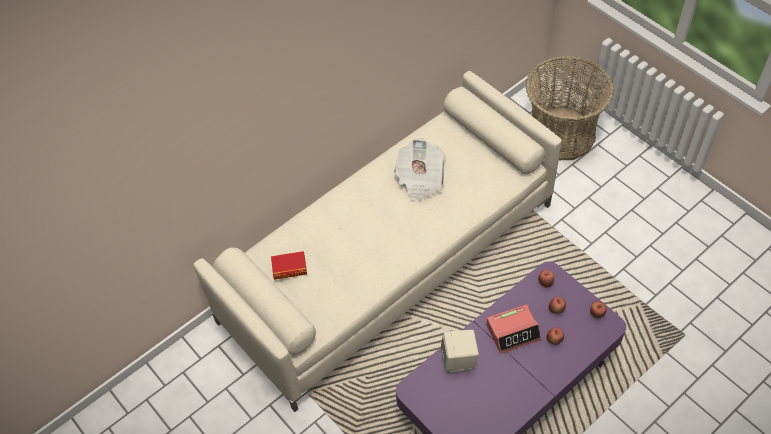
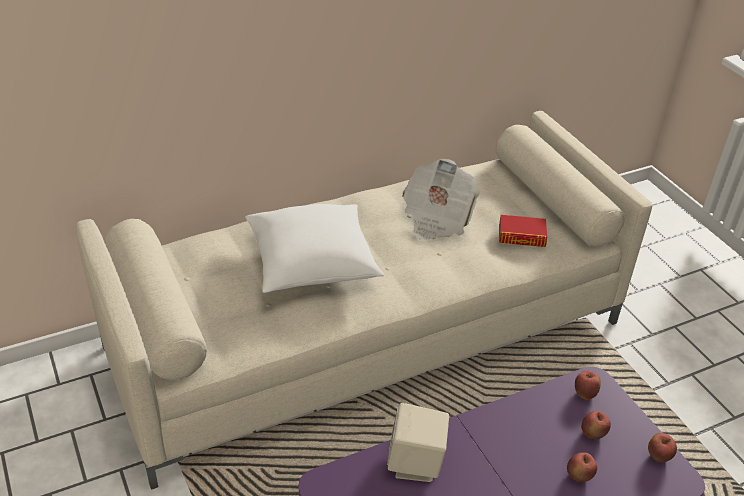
camera: 10 degrees right, 15 degrees down
(289, 268) = (211, 273): book -> book (521, 236)
(352, 242) = (312, 265): none -> white pillow
(513, 332) = (515, 447): alarm clock -> none
(561, 134) = (651, 247): basket -> none

